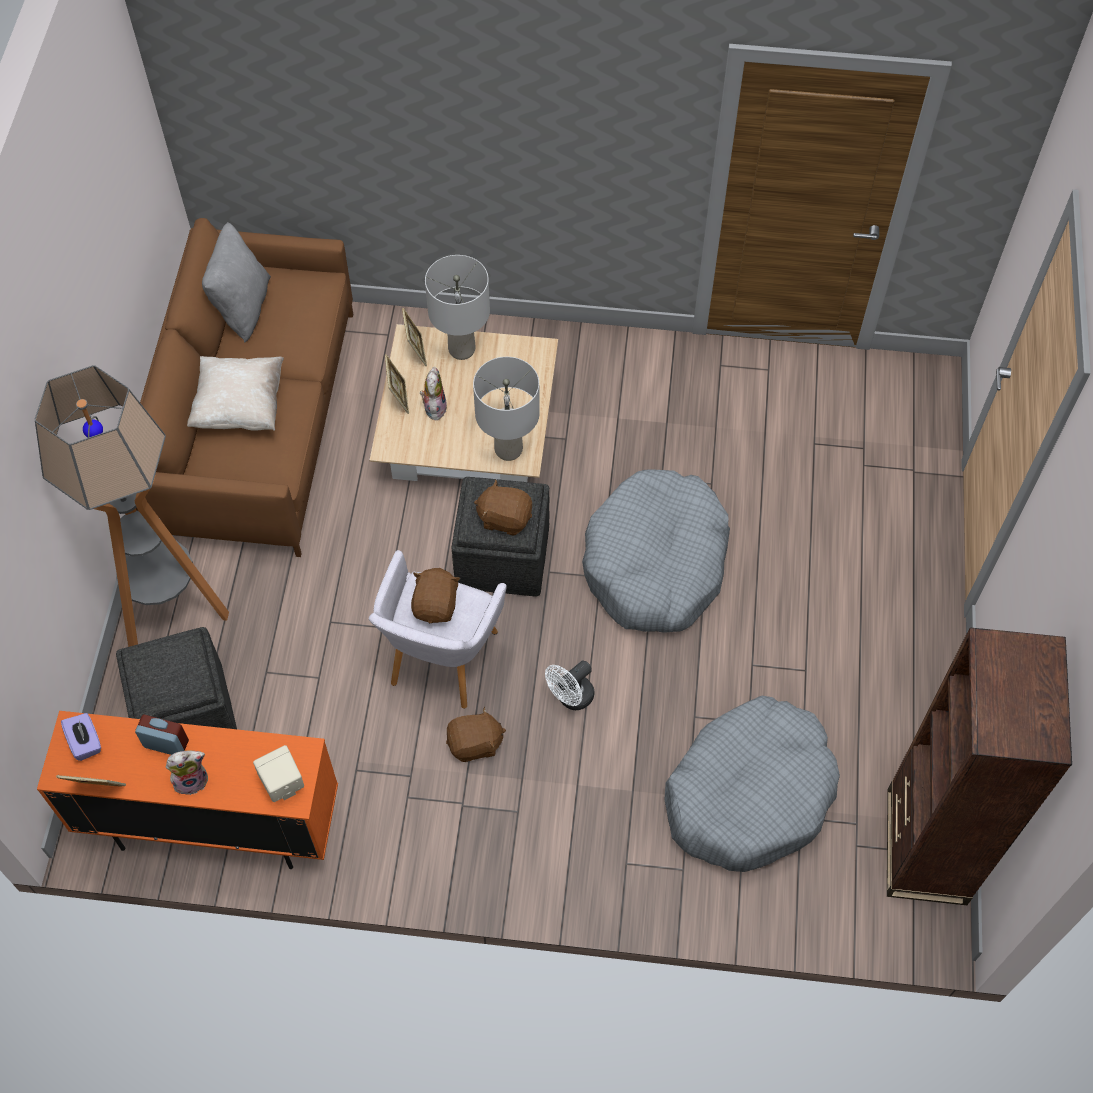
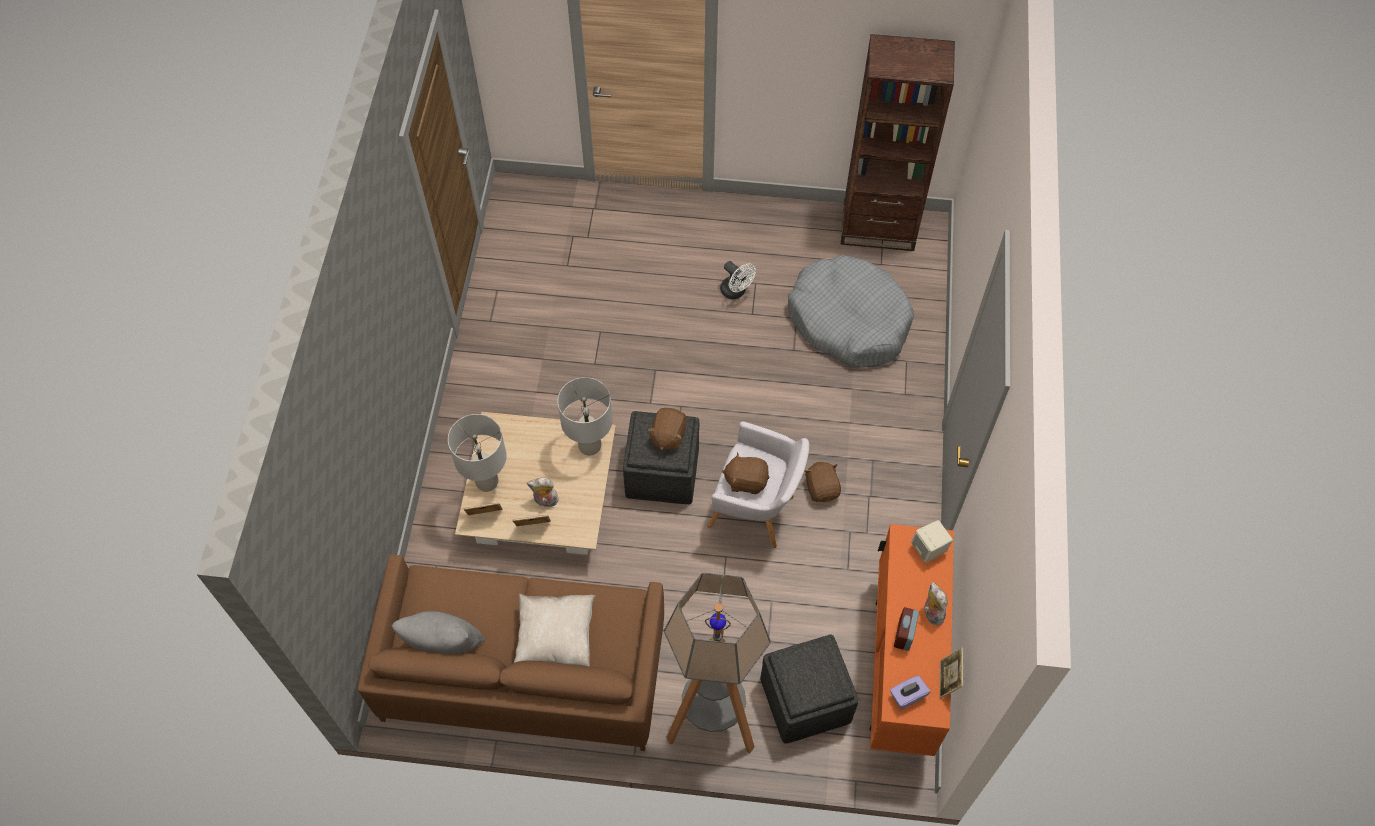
camera: 90 degrees left, 0 degrees up
(571, 698) = (782, 426): white fan -> white fan (736, 292)
(656, 563) = (669, 369): grey dog bed -> none

